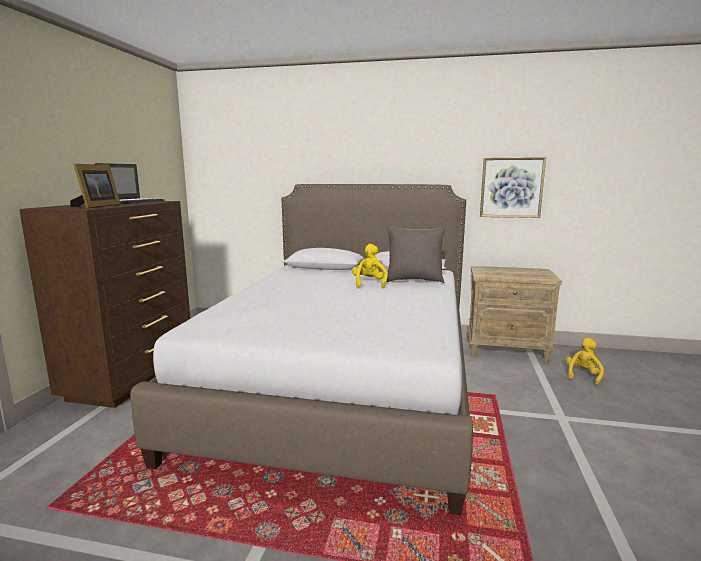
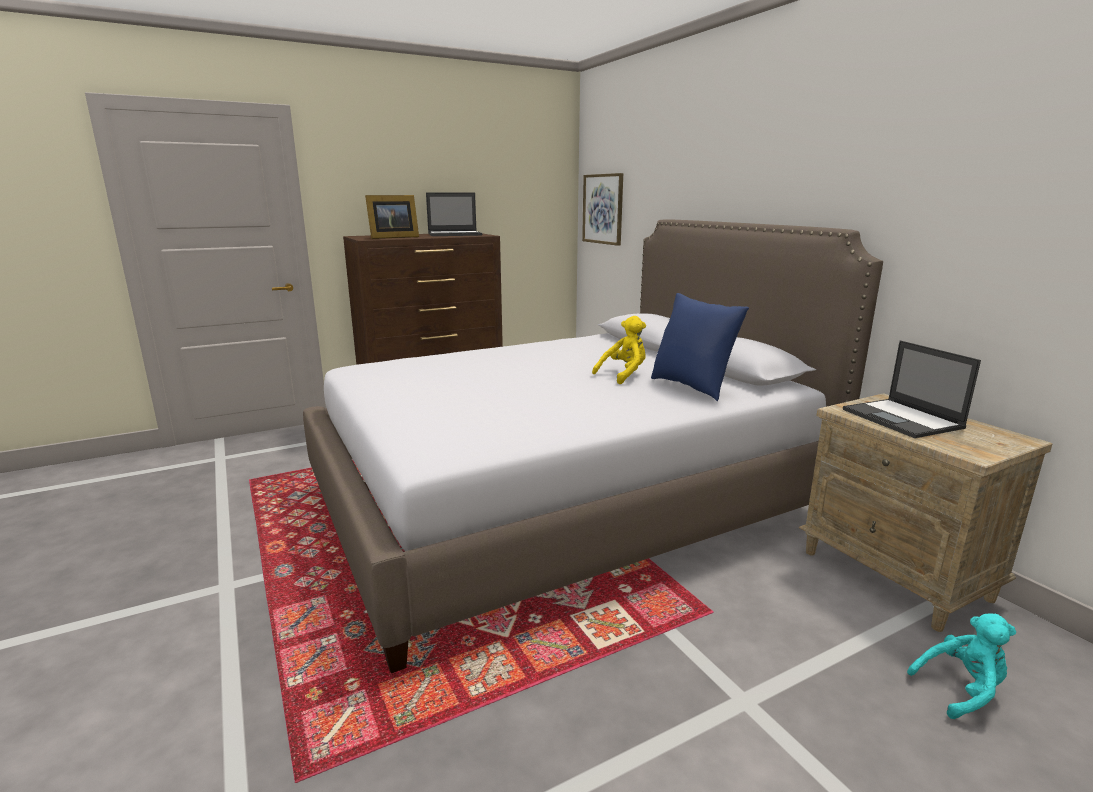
camera: 50 degrees right, 5 degrees up
(414, 280) = (692, 387): grey pillow -> blue pillow
(504, 272) = (903, 419): none -> laptop
(511, 187) = (989, 242): picture -> picture (603, 209)
(583, 376) = (961, 690): yellow plush toy -> turquoise plush toy

